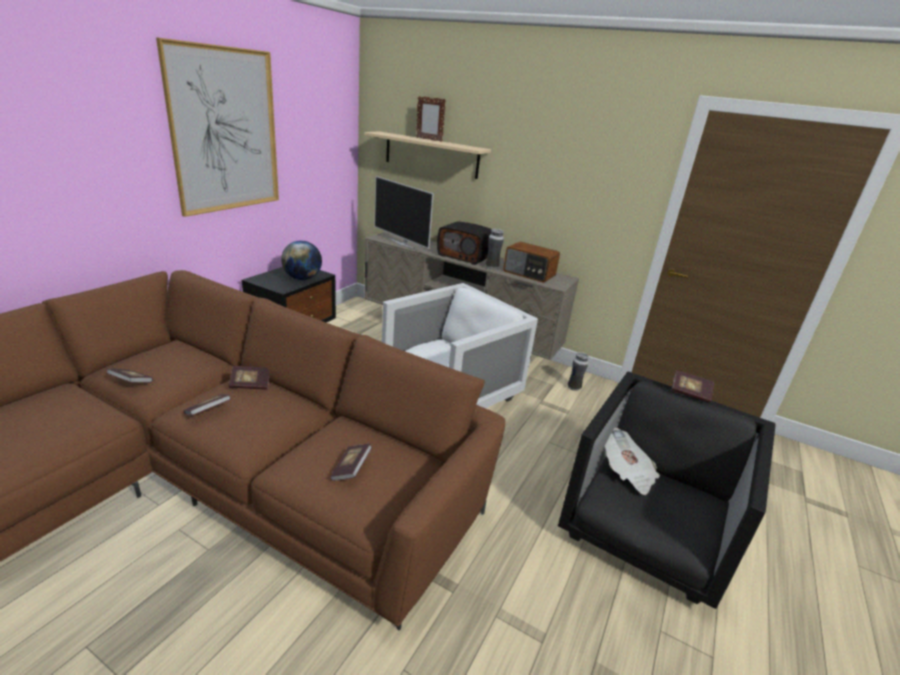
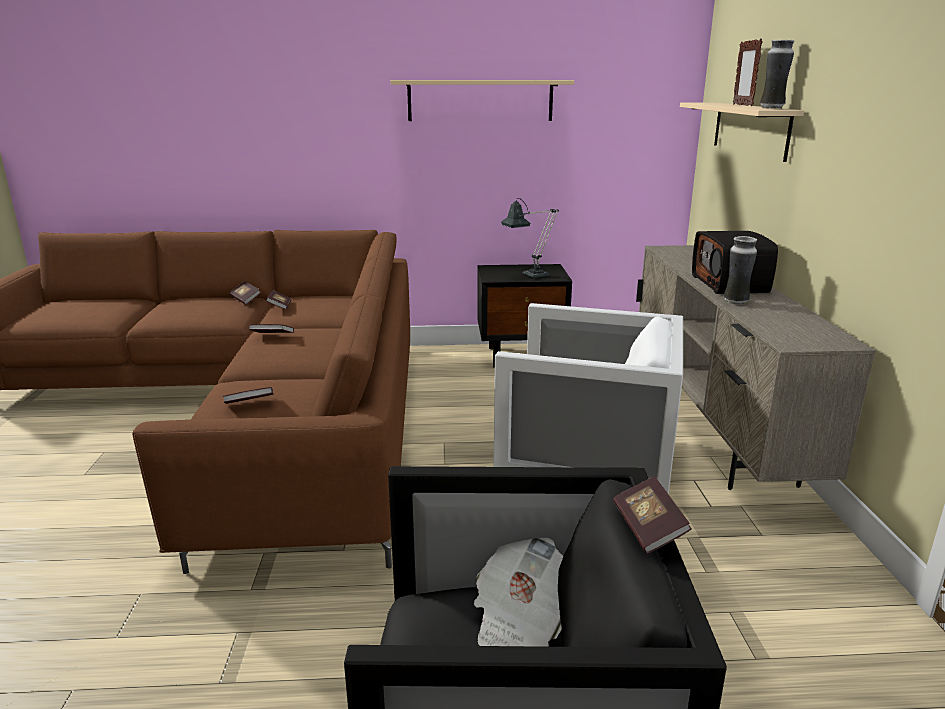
camera: 60 degrees right, 5 degrees down
(225, 131) = (480, 100): picture -> beige shelf
(250, 385) = (329, 333): book -> book (245, 299)
(302, 278) = (530, 276): globe -> table lamp
(403, 244) = (676, 258): television -> none
(529, 274) = (780, 321): radio -> none
(574, 388) = (794, 557): vase -> vase (772, 108)

